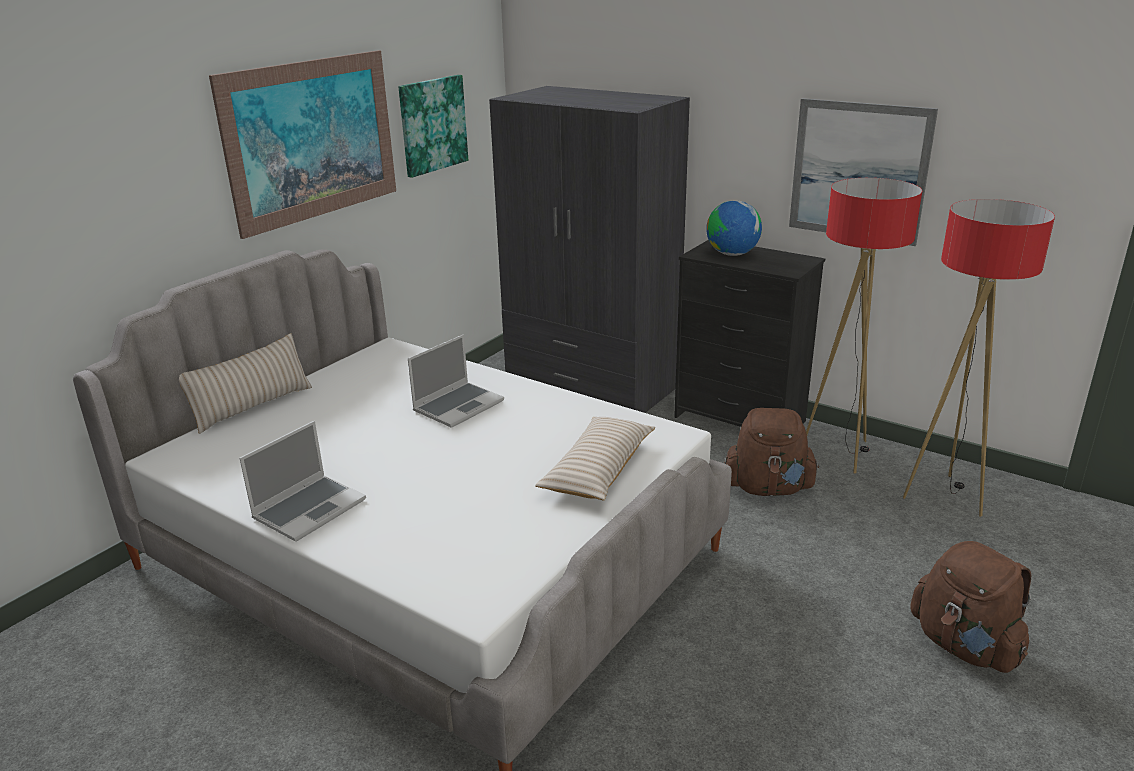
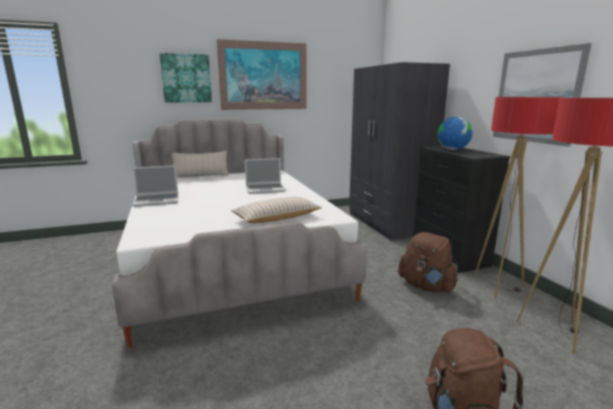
camera: 35 degrees right, 10 degrees down
(432, 125) = (333, 83): picture -> picture (186, 78)

